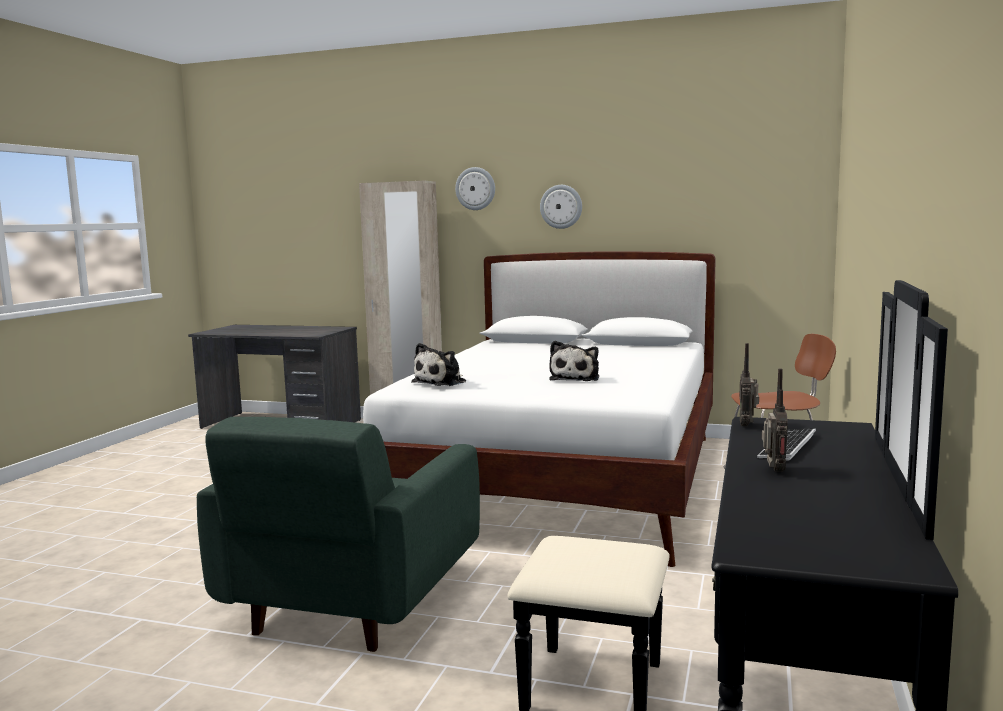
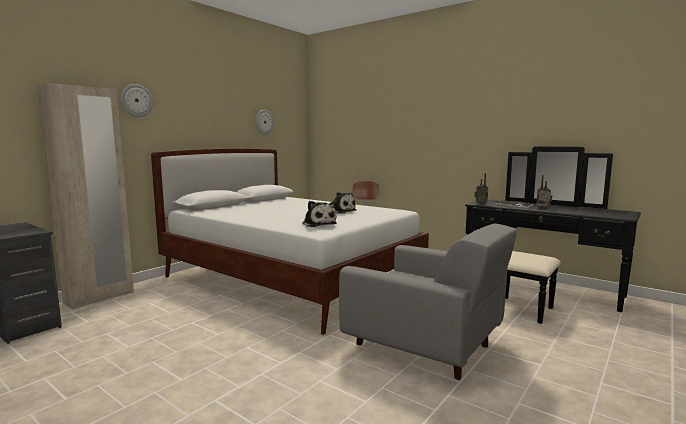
camera: 70 degrees left, 0 degrees up
(351, 602) = (426, 346): green armchair -> grey armchair
(561, 206) = (196, 119): wall clock -> wall clock (264, 122)

